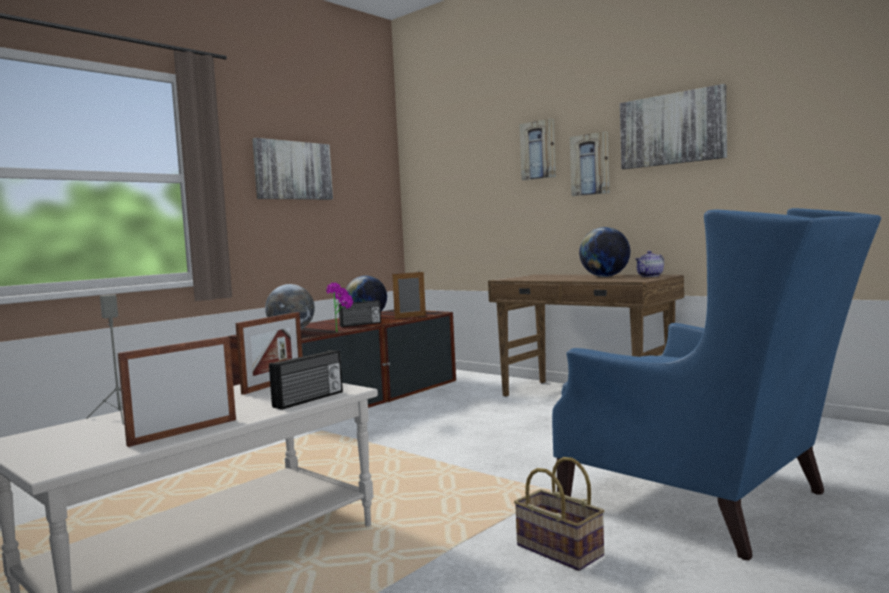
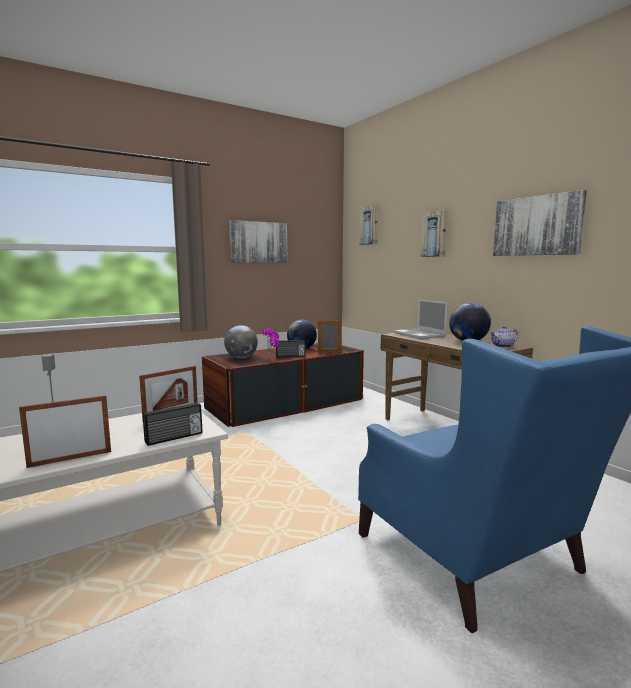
camera: 15 degrees right, 5 degrees up
(538, 277) = (420, 335): none -> laptop
(556, 550) = (329, 581): basket -> none
(590, 164) = (471, 249): picture -> picture (369, 225)

